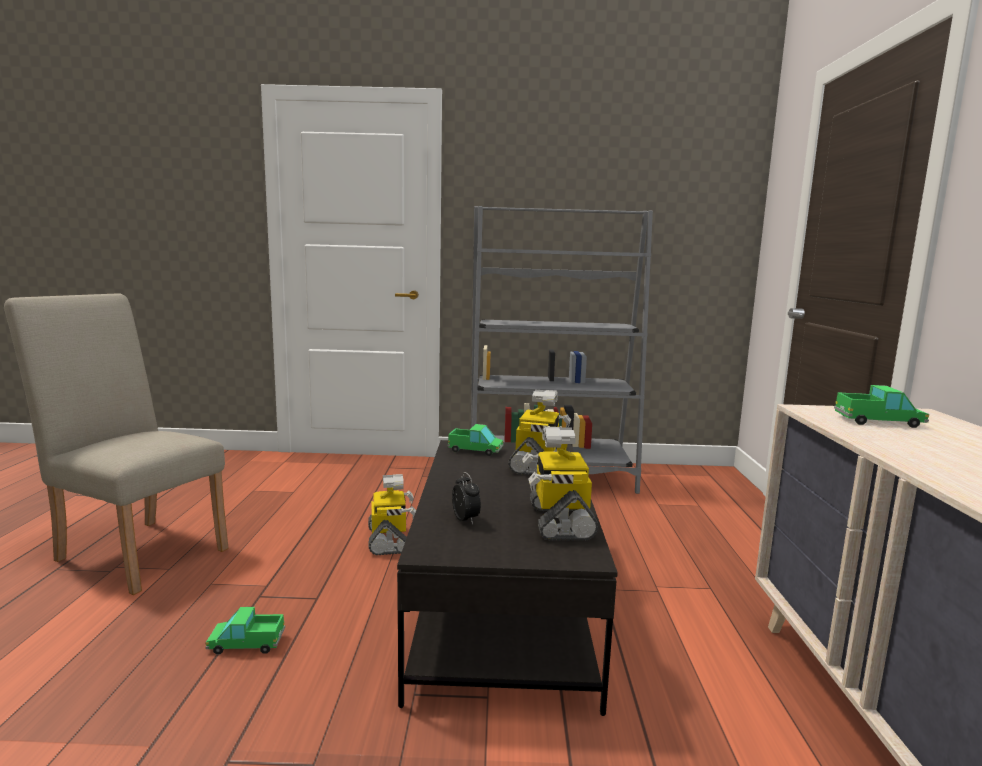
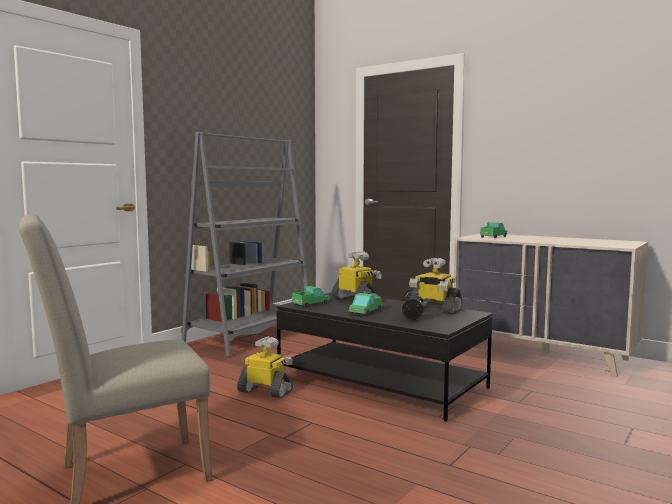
camera: 55 degrees left, 5 degrees down
(246, 643) = (340, 448): toy truck -> toy truck (365, 311)

